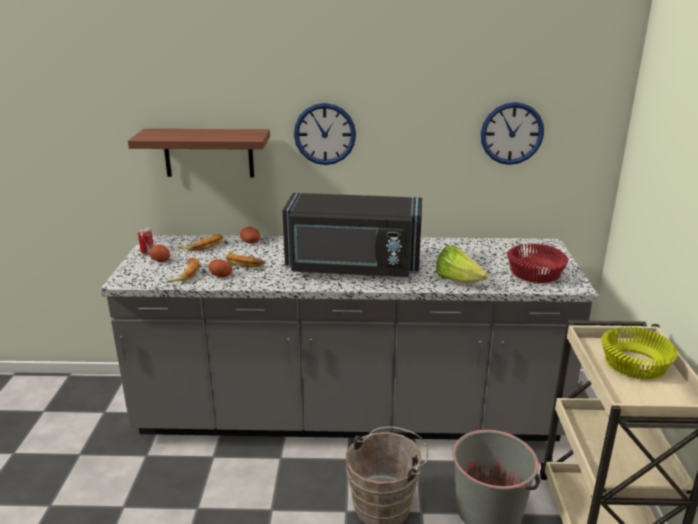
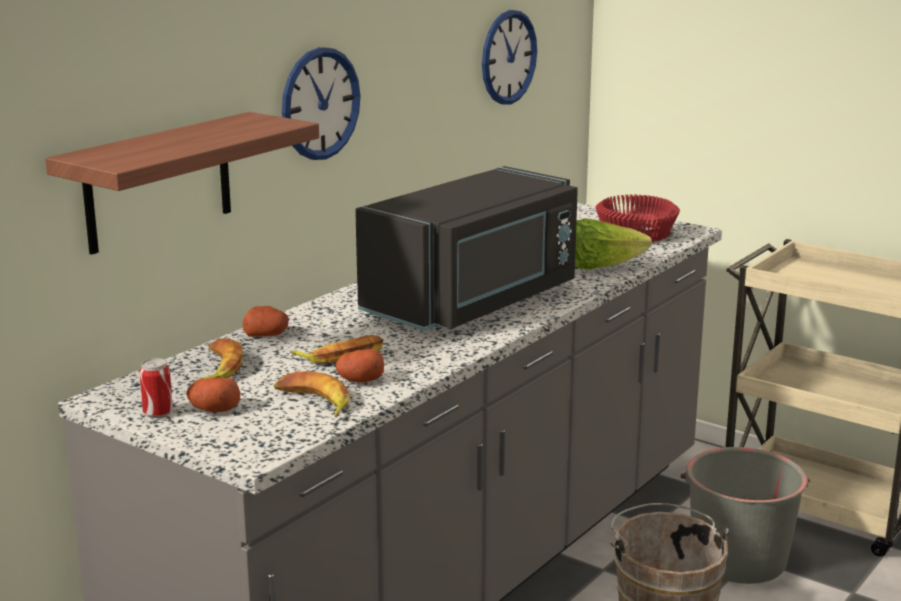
camera: 55 degrees left, 5 degrees down
(633, 364) = (832, 279): yellow bowl -> none

